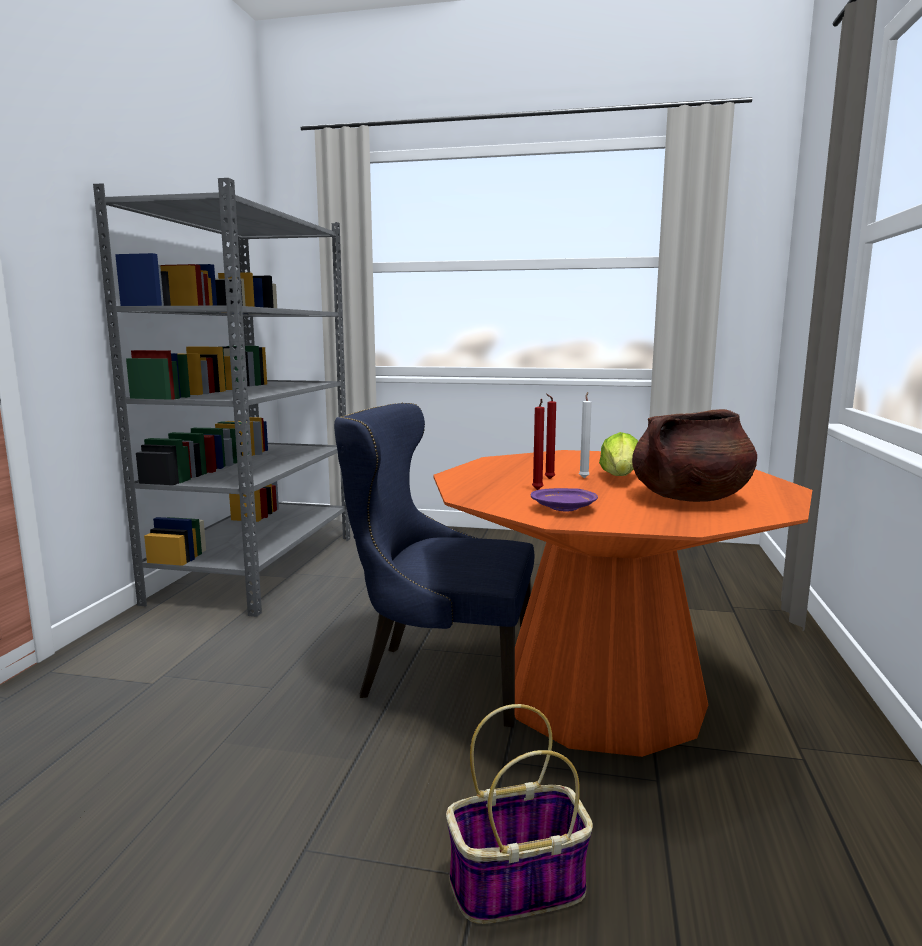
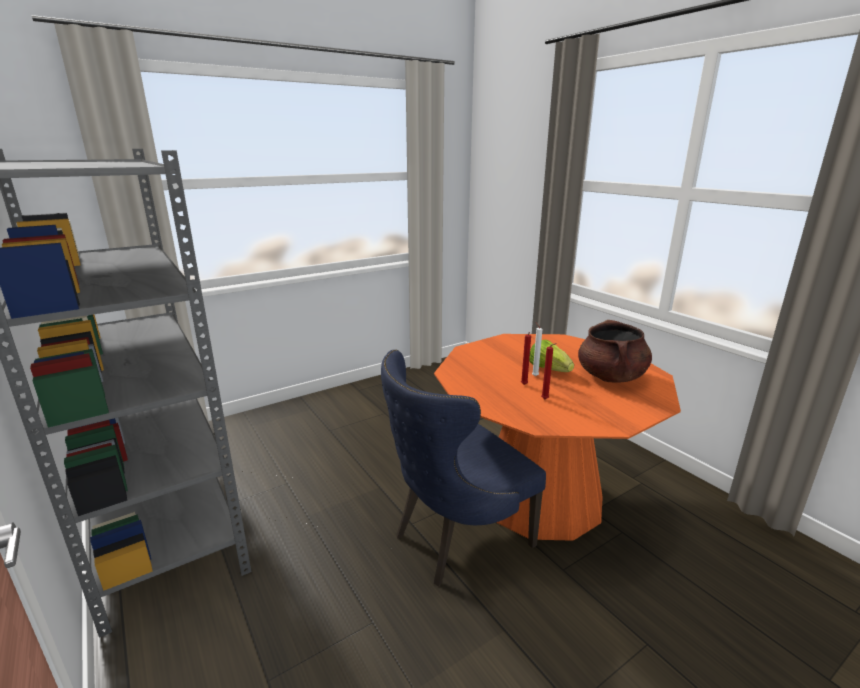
camera: 45 degrees left, 10 degrees up
(516, 886) = (662, 634): basket -> none
(564, 508) = (595, 412): purple plate -> none

